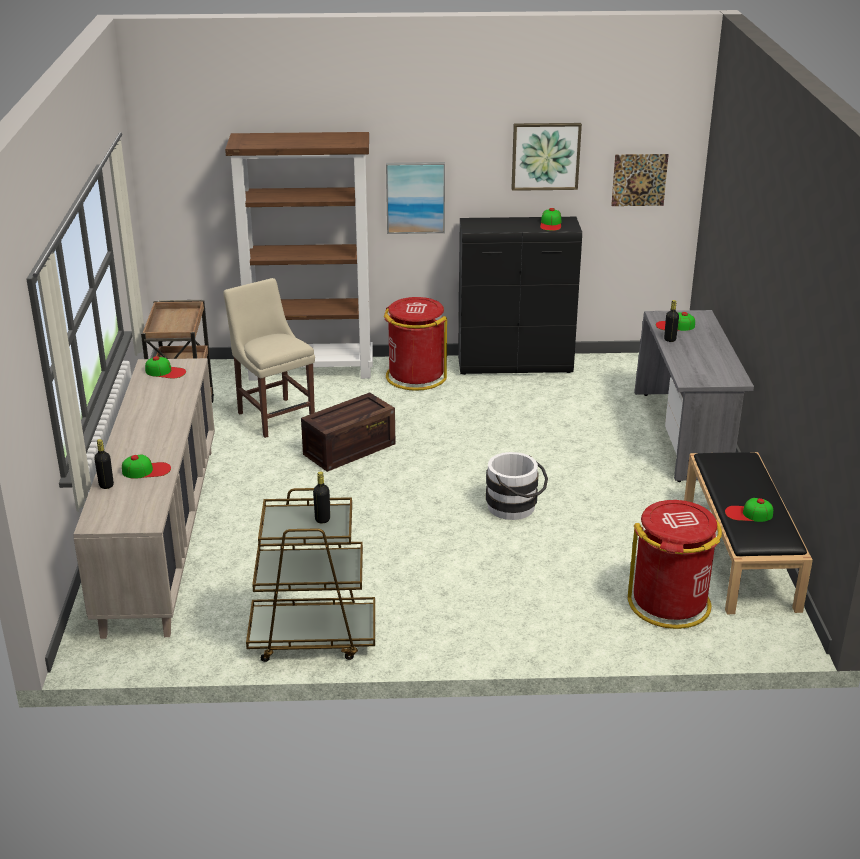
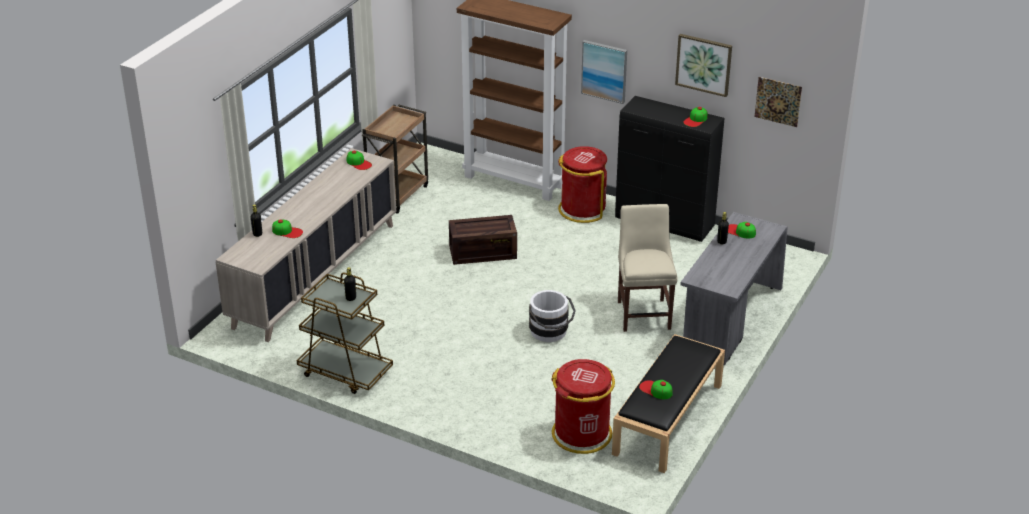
camera: 30 degrees right, 5 degrees up
(274, 415) = (457, 210): beige chair -> beige chair (643, 313)

